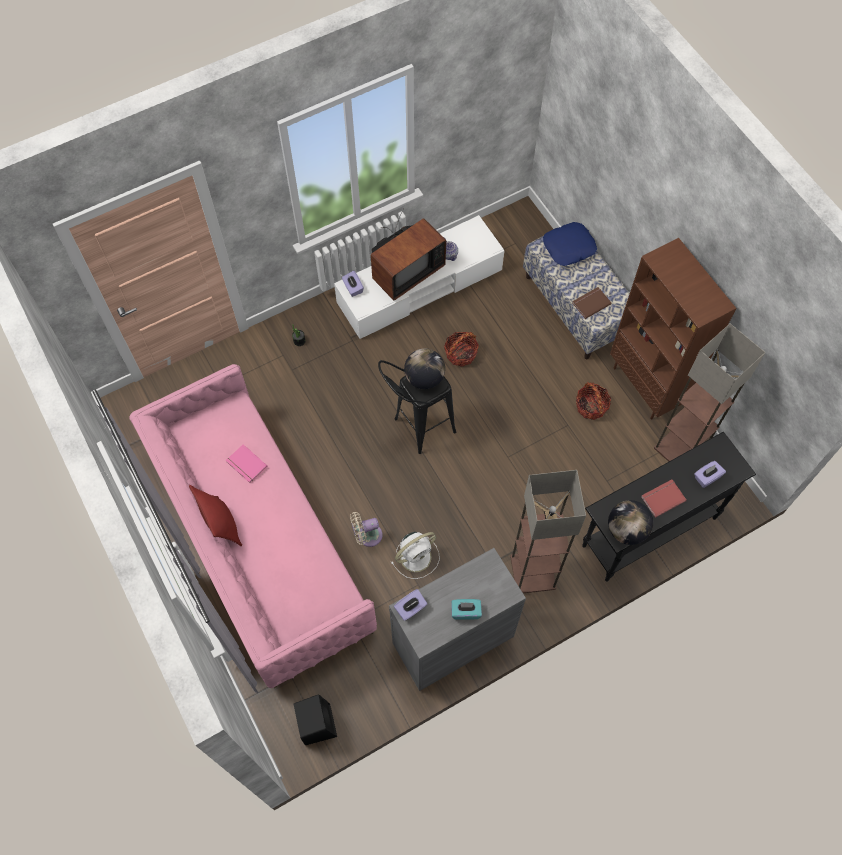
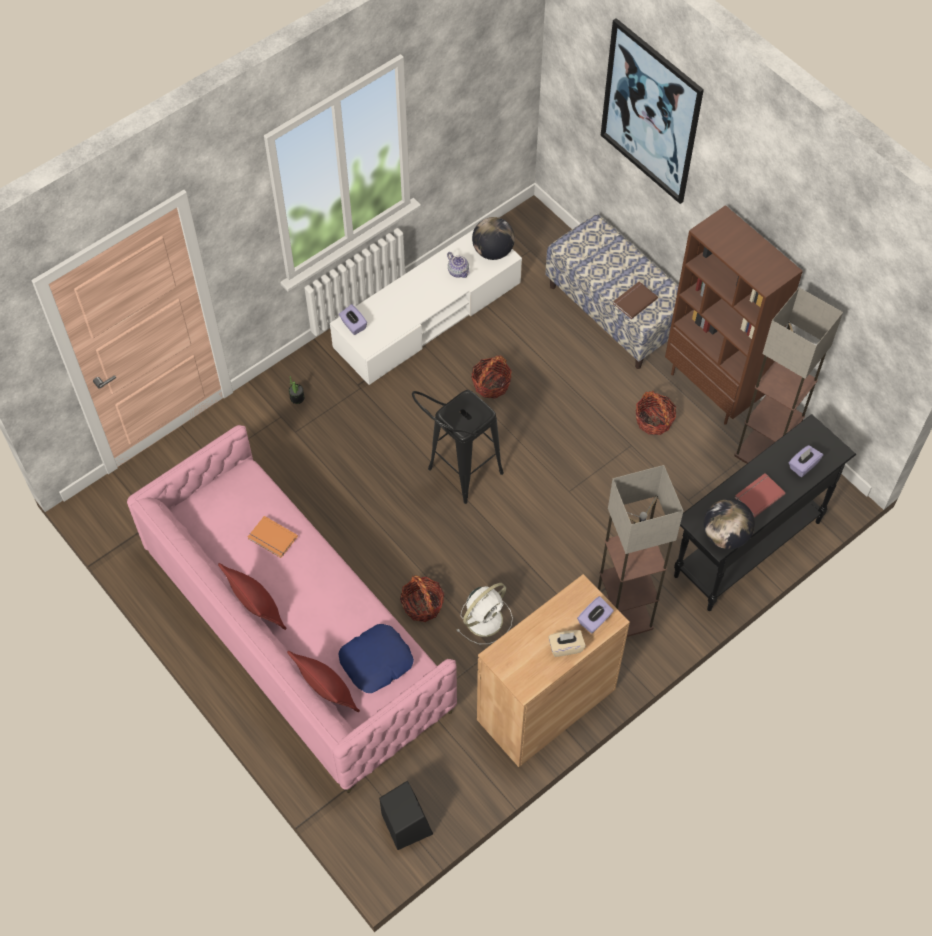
camera: 10 degrees left, 5 degrees down
(246, 465) = (272, 539): pink book -> orange book
(265, 608) = (327, 693): none -> red pillow
(367, 536) = (422, 605): beige fan -> basket
(404, 271) = (410, 297): television -> none
(410, 608) = (503, 653): purple tissue box -> purple tissue box (594, 620)
(424, 378) = (463, 408): globe -> globe (493, 251)
(453, 640) = (546, 704): grey cabinet -> brown cabinet
(466, 611) = (565, 647): turquoise tissue box -> beige tissue box
(569, 248) = (597, 243): blue pillow -> blue pillow (376, 662)
(627, 145) = (650, 112): none -> picture

